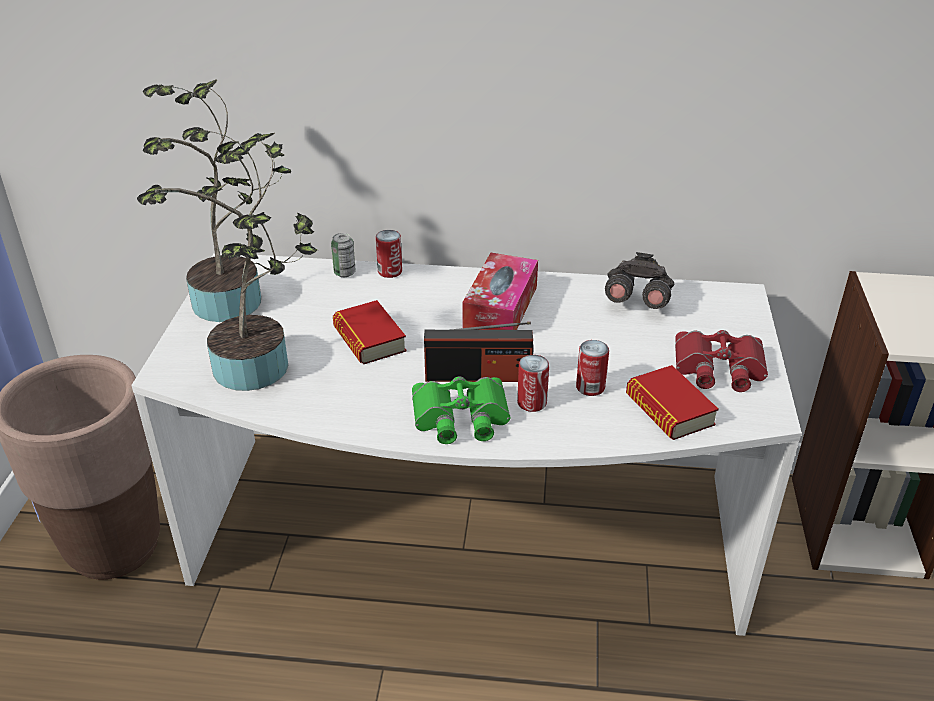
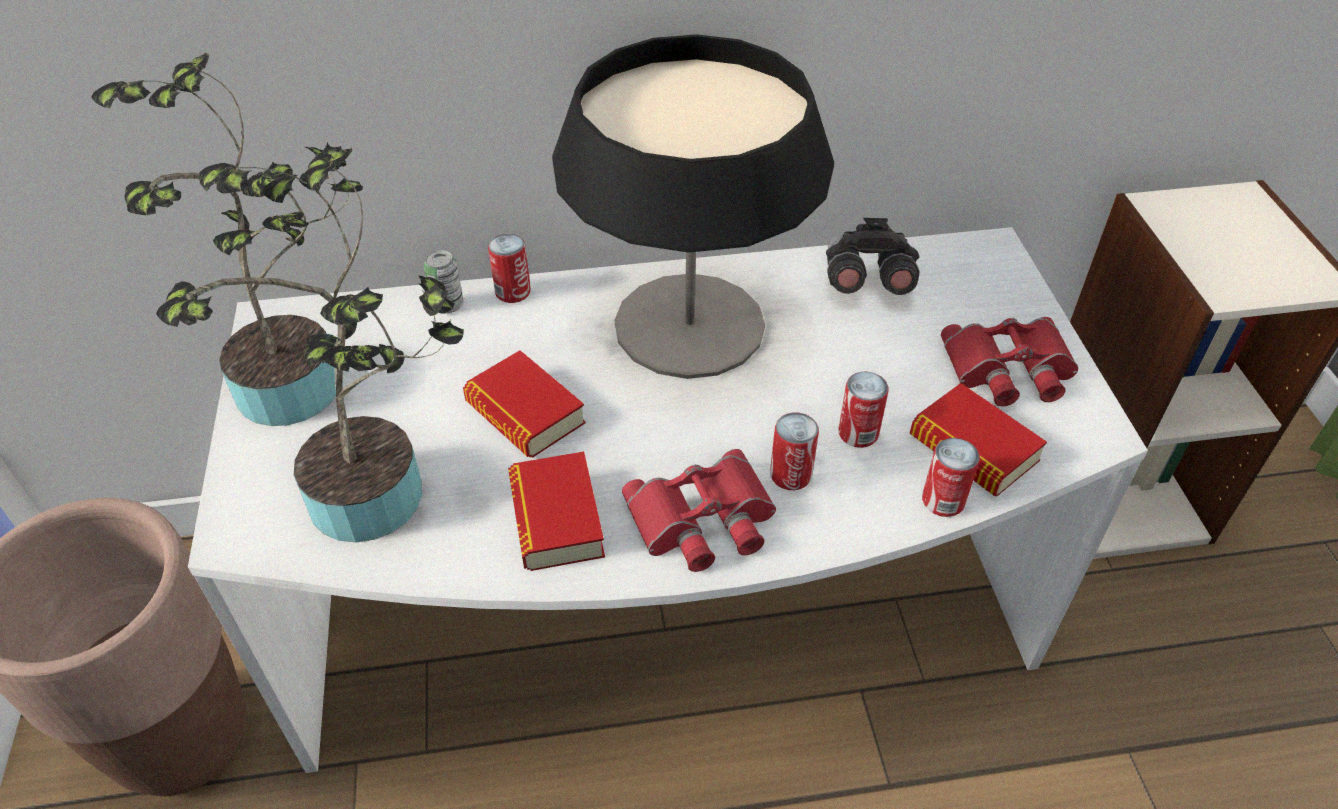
camera: 15 degrees left, 10 degrees up
(364, 400) = (556, 519): none -> book
(460, 418) = (703, 521): green binoculars -> red binoculars
(478, 376) = (701, 444): radio -> none
(500, 308) = (690, 325): tissue box -> table lamp
(633, 435) = (943, 500): none -> can

